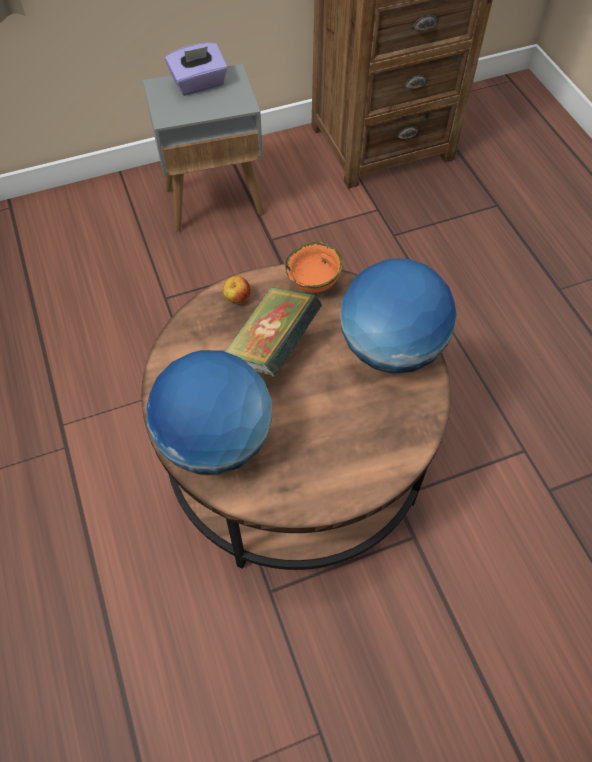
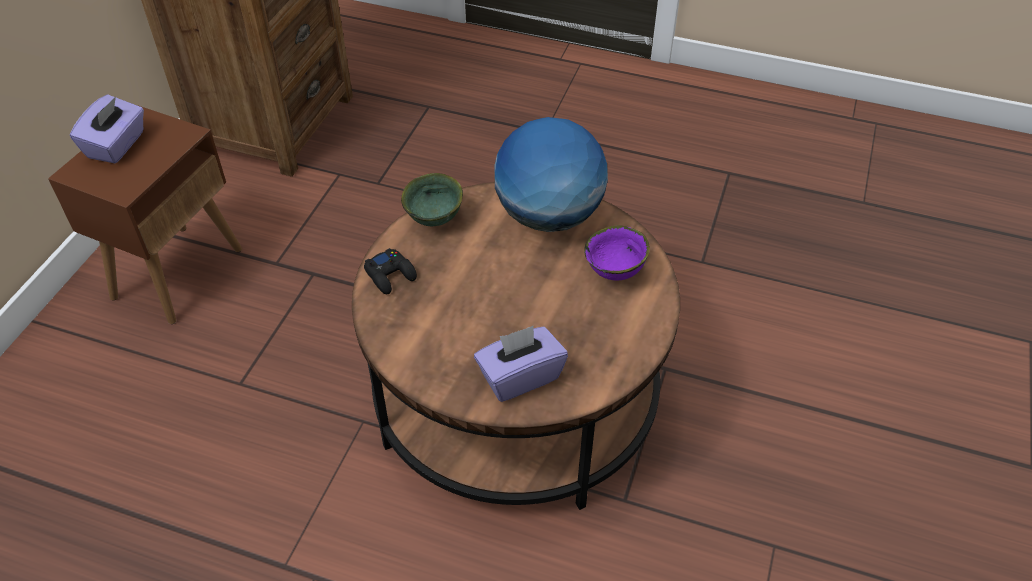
camera: 50 degrees left, 10 degrees down
(215, 201) = (178, 272): grey side table -> brown side table
(215, 441) = (519, 376): globe -> purple tissue box
(237, 299) = (390, 275): apple -> black game controller
(273, 347) = (468, 283): book -> none
(314, 284) = (435, 219): orange bowl -> green bowl
(376, 433) = (615, 273): none -> purple bowl

